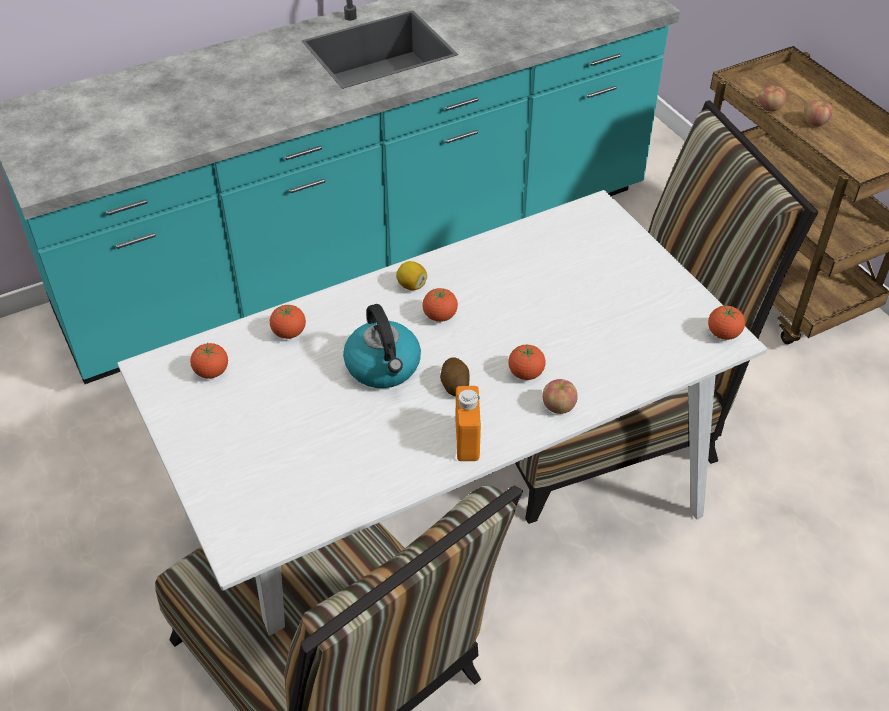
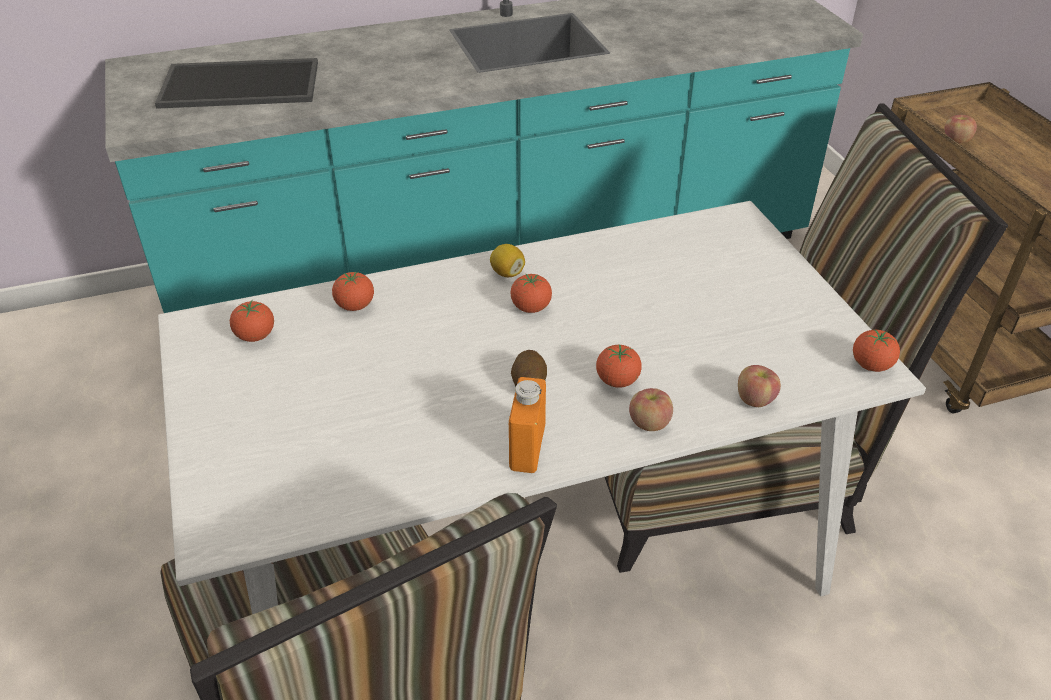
camera: 10 degrees right, 5 degrees down
(124, 123) = (242, 83): none -> tray
(384, 367) = (451, 354): kettle -> none
(815, 123) = (1009, 159): apple -> apple (755, 399)

